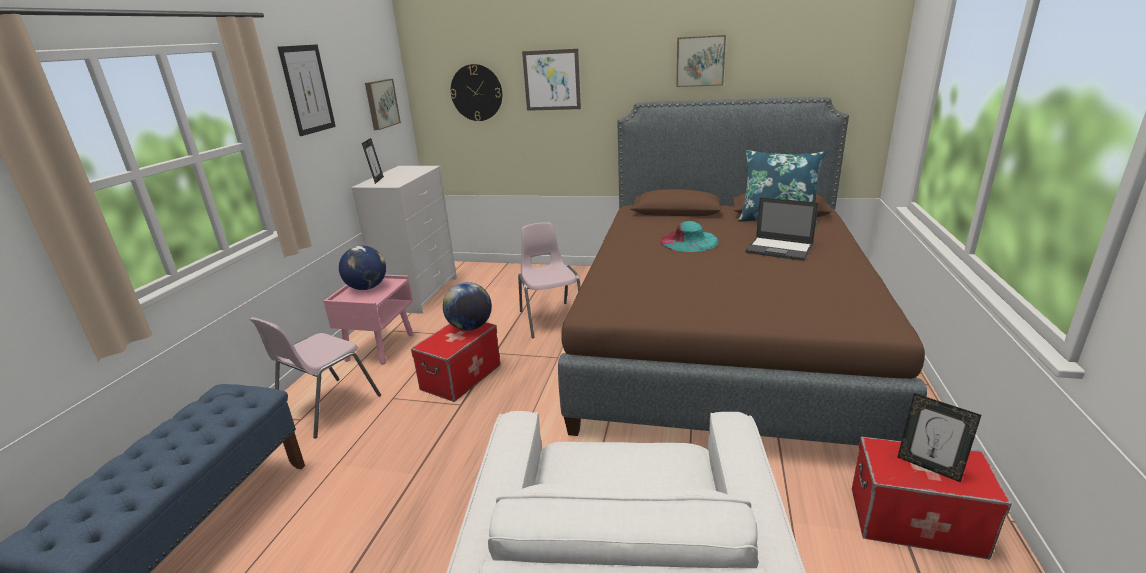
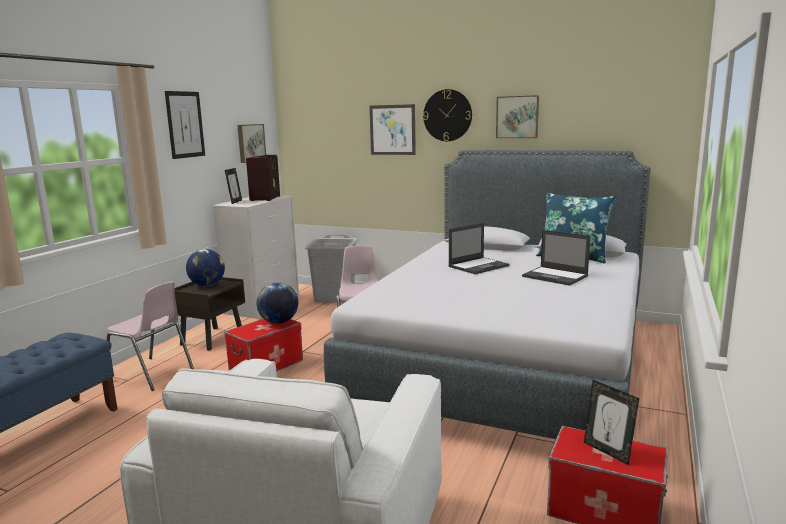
camera: 10 degrees right, 10 degrees down
(326, 408) = (151, 374): pink chair -> pink chair turned 105 degrees counterclockwise
(380, 347) = (212, 338): pink nightstand -> brown nightstand
(411, 171) = (266, 198): none -> radio
(476, 92) = (331, 138): wall clock -> wall clock (447, 115)
(498, 276) = (335, 297): none -> grey laundry basket
(689, 241) = (479, 266): turquoise hat -> laptop
(719, 338) = (506, 360): brown bed -> grey bed

